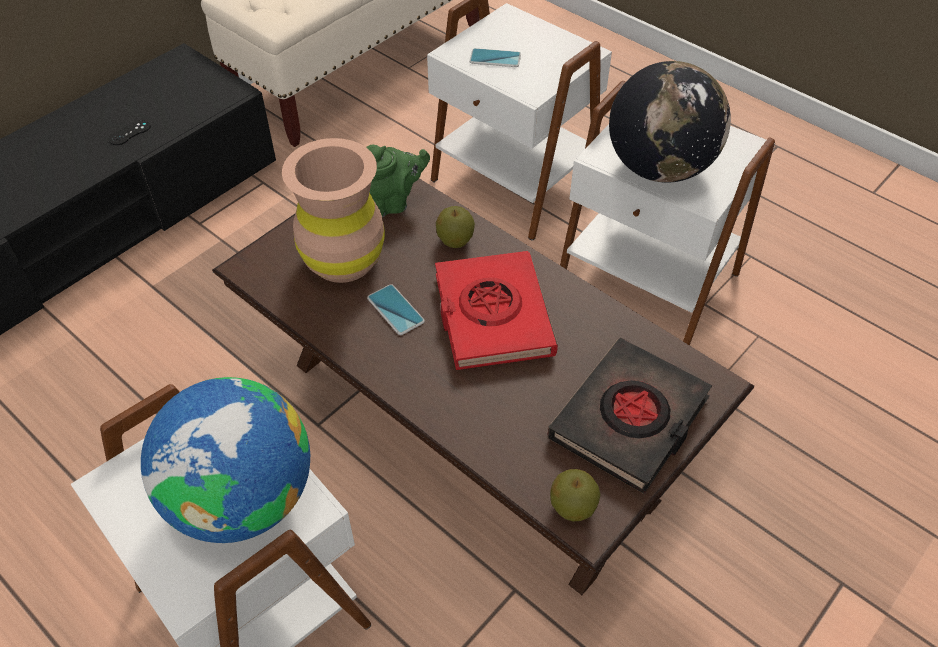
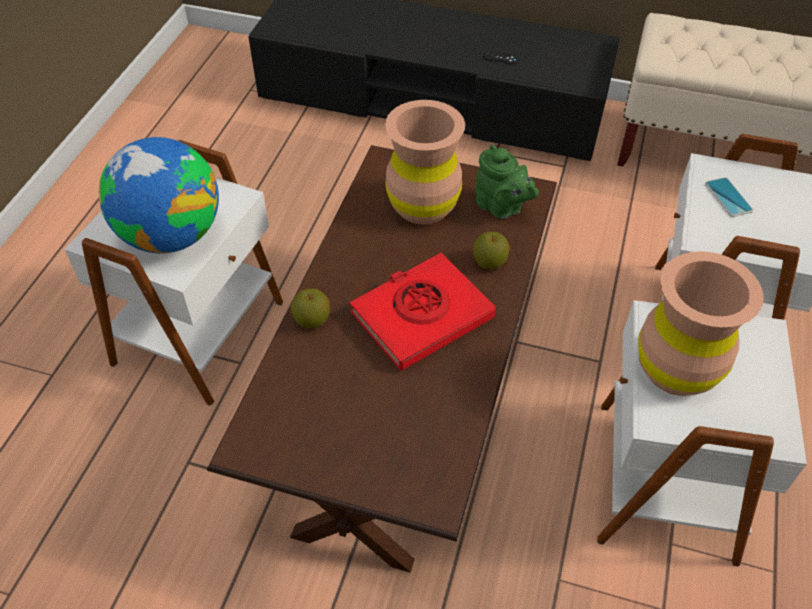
camera: 65 degrees right, 0 degrees up
(395, 310) = (391, 255): phone -> none
(572, 507) = (256, 433): apple -> apple (312, 320)
(630, 420) = (362, 447): black book -> none
(659, 168) = (676, 369): globe -> brown vase

